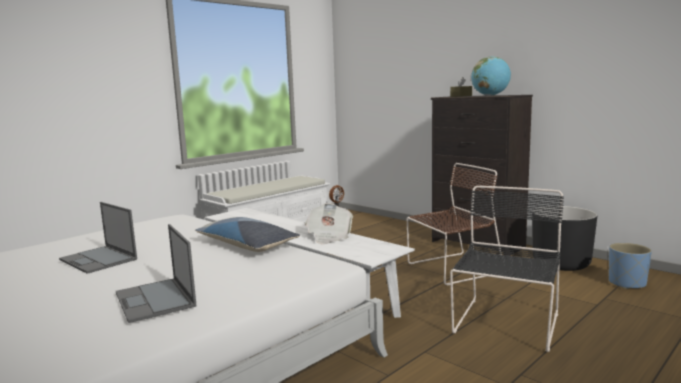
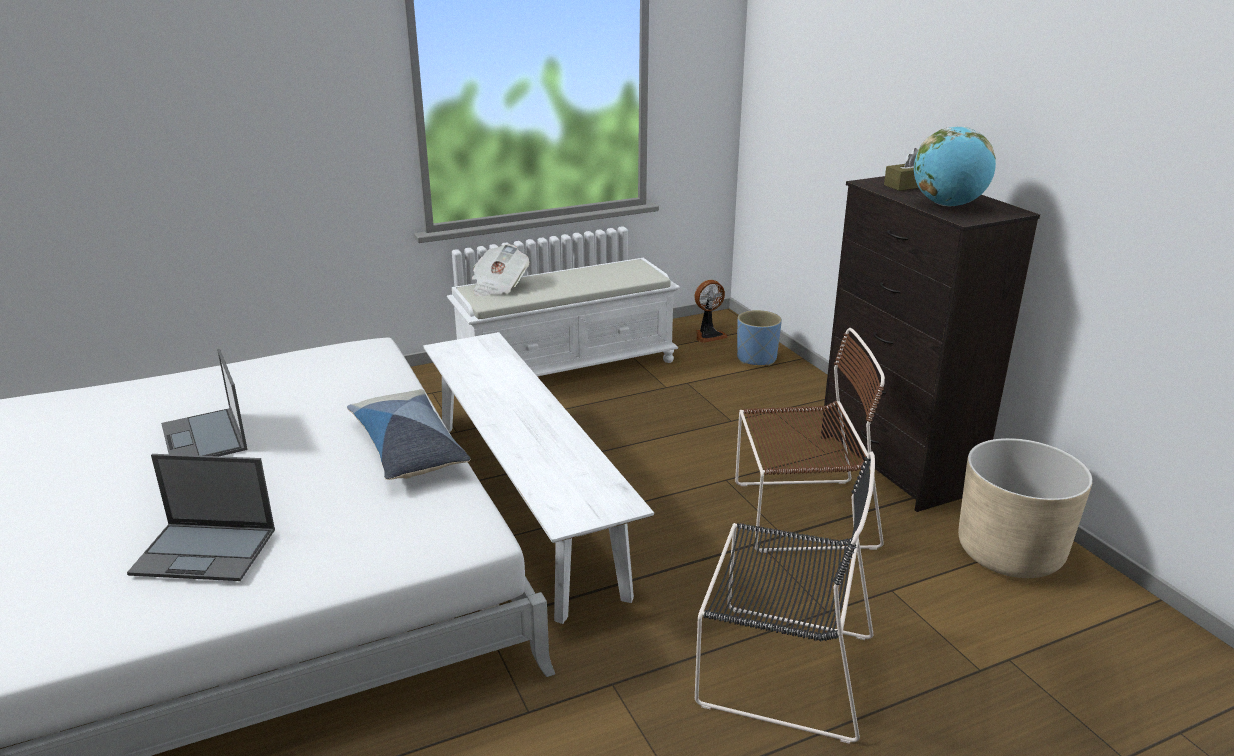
camera: 20 degrees right, 15 degrees up
(155, 300) = (206, 551): laptop -> laptop turned 75 degrees counterclockwise
(329, 236) = (554, 446): newspaper -> newspaper (498, 286)
(505, 325) = (779, 668): black chair -> black chair turned 60 degrees clockwise
(561, 263) = (1009, 552): black planter -> beige planter
(627, 283) = (1089, 636): blue planter -> blue planter (757, 358)

